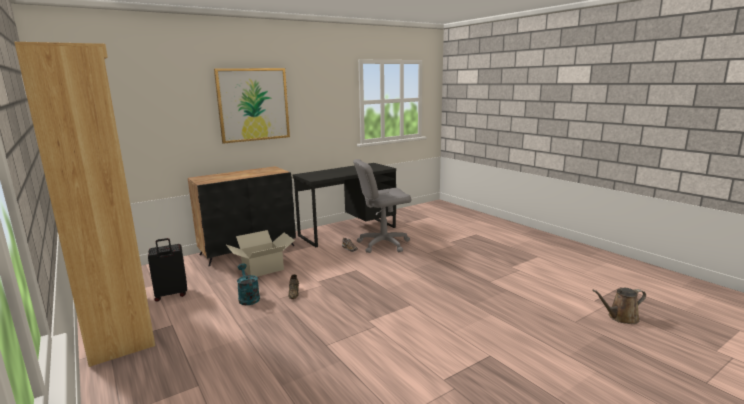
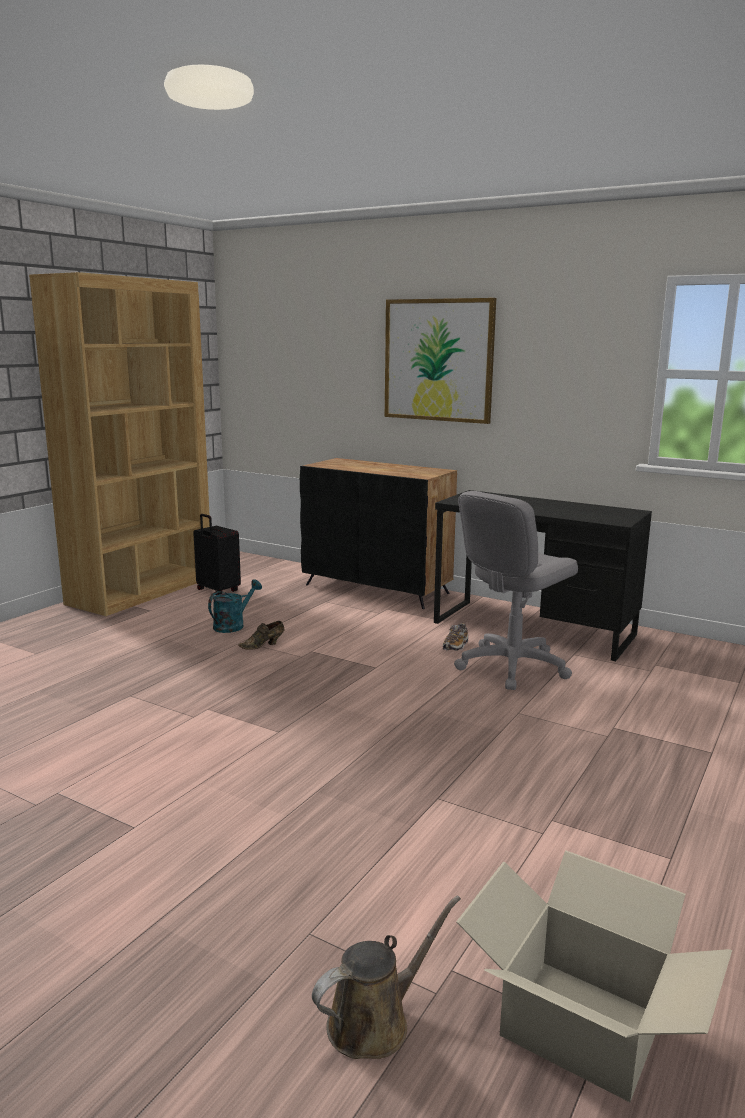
camera: 65 degrees right, 0 degrees up
(263, 268) = (324, 611): cardboard box -> cardboard box (581, 1027)
(383, 244) = (511, 666): grey office chair -> grey office chair turned 90 degrees counterclockwise
(620, 317) = (375, 1021): brown watering can -> brown watering can turned 90 degrees clockwise

